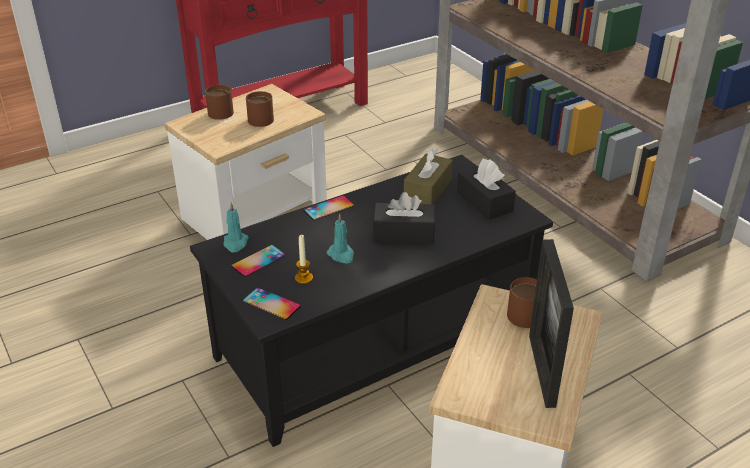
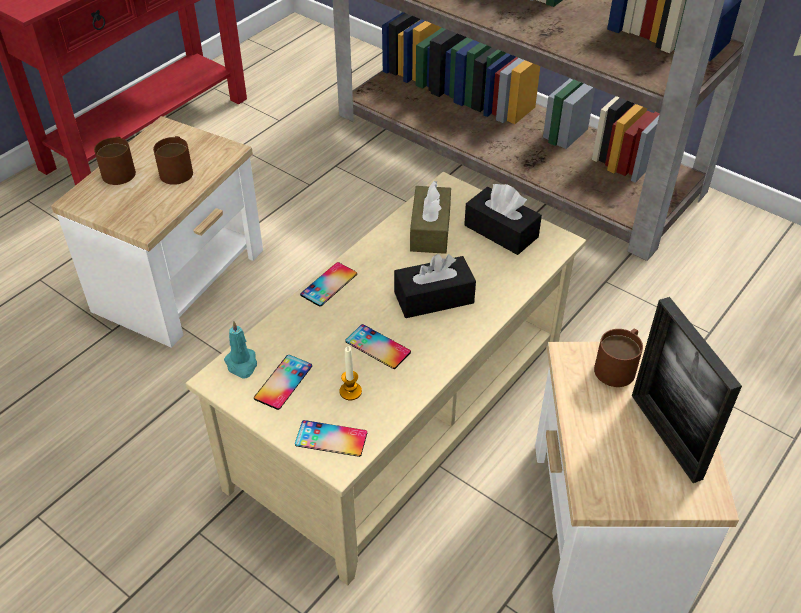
camera: 20 degrees left, 10 degrees up
(341, 255) = (378, 347): turquoise candle -> phone
(374, 341) = (398, 414): black coffee table -> beige coffee table

